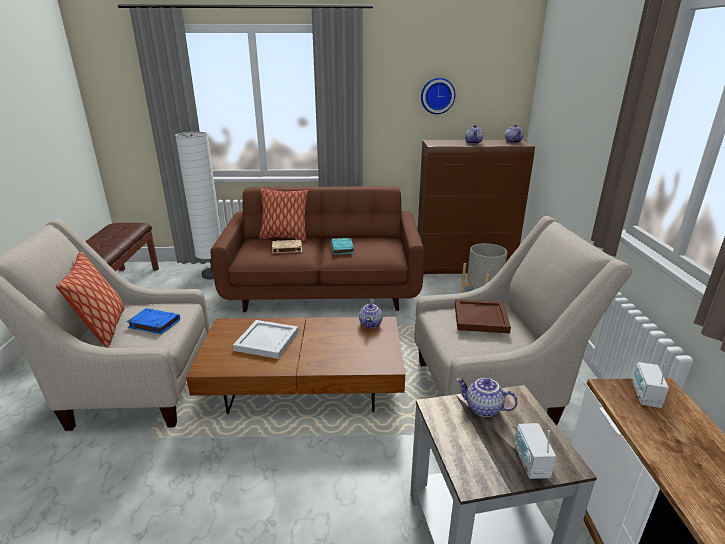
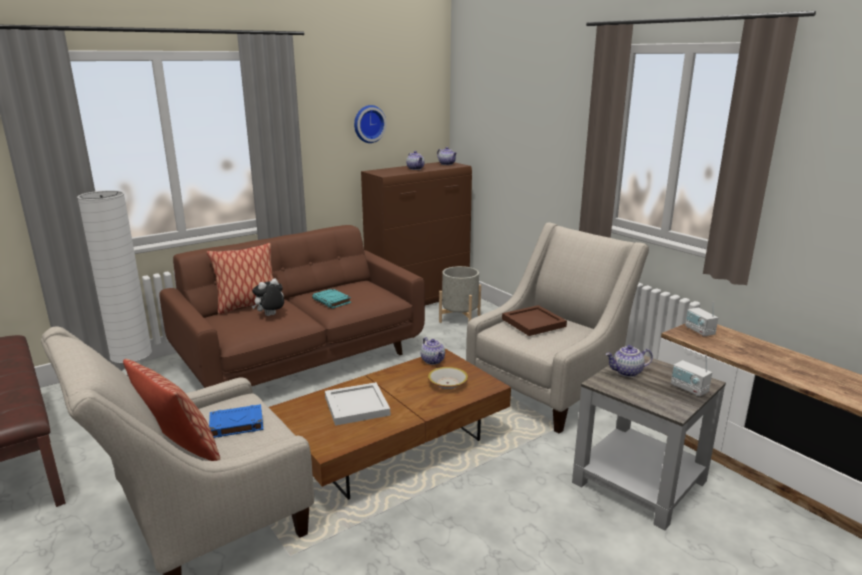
camera: 35 degrees left, 5 degrees down
(286, 249) = (270, 316): beige book -> plush toy
(356, 349) = (447, 383): none -> bowl

